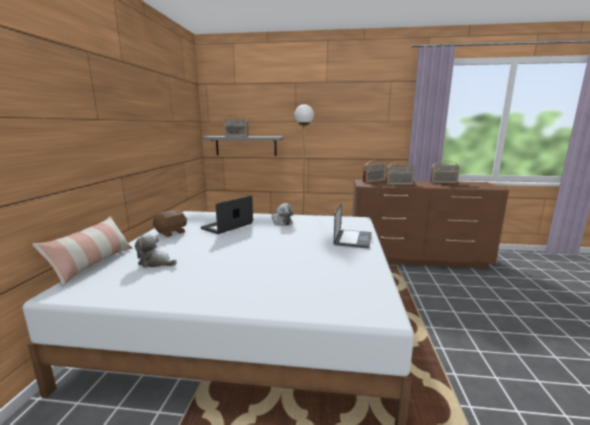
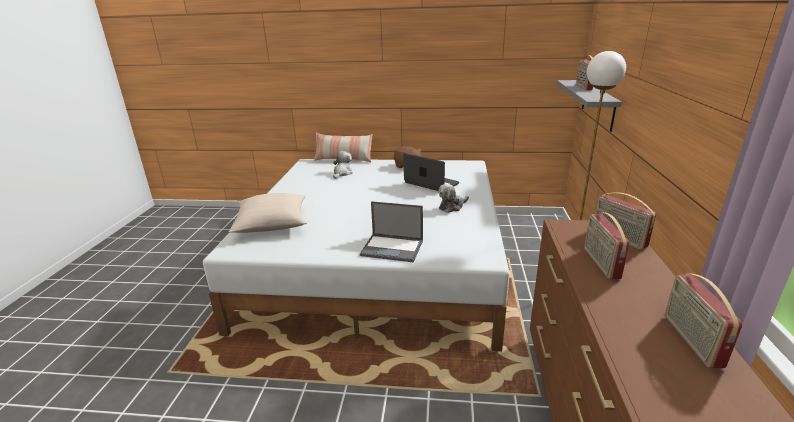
camera: 90 degrees right, 10 degrees up
(309, 293) = (272, 224): none -> beige pillow

